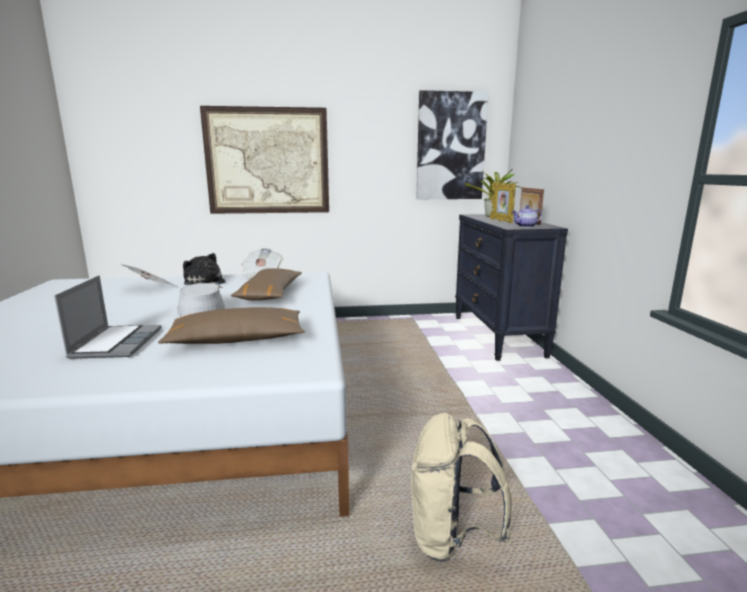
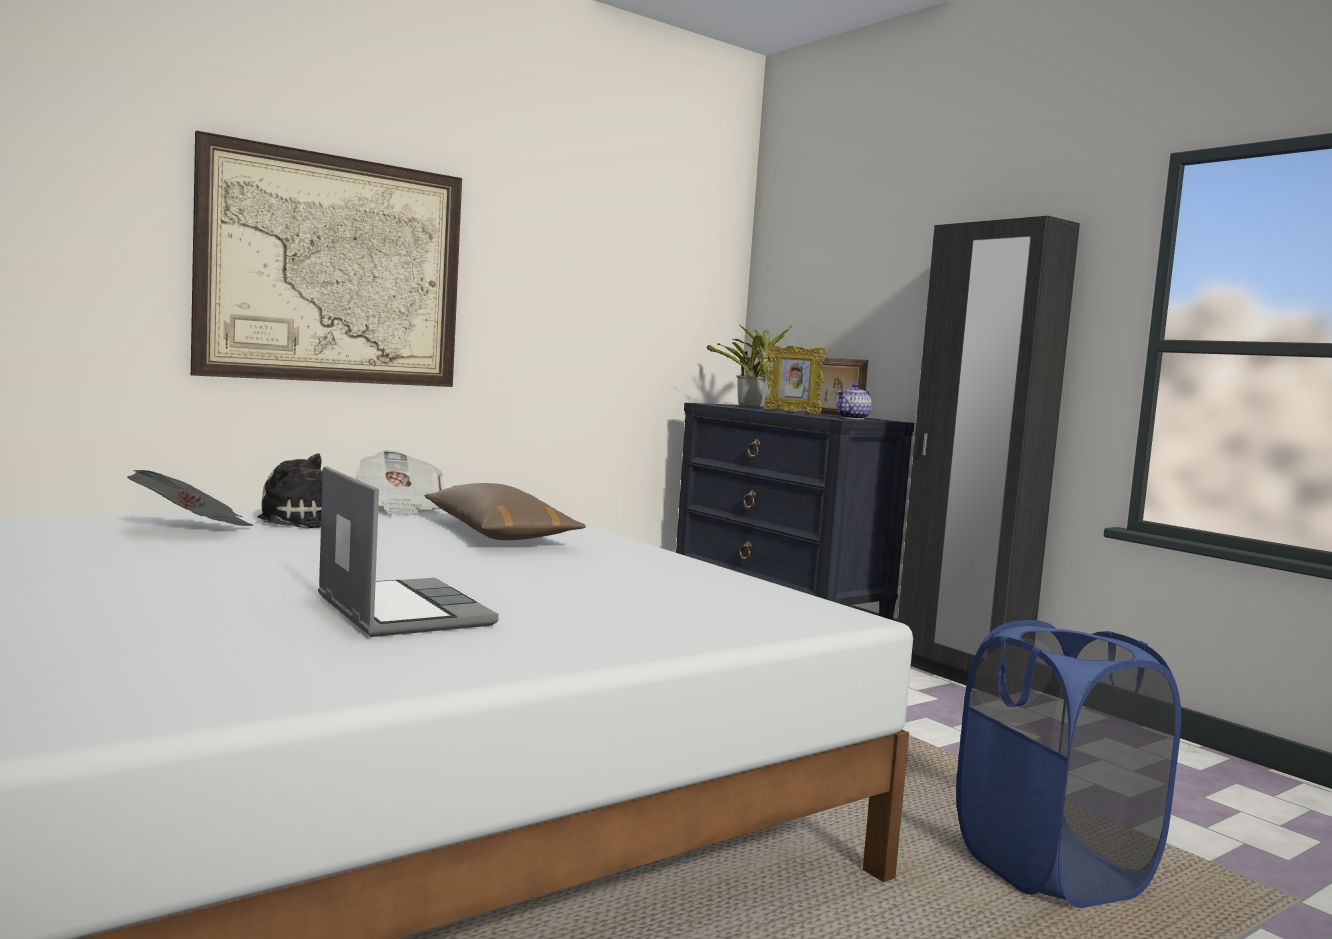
camera: 30 degrees left, 10 degrees down
(200, 309) = (423, 558): grey hat -> none
(237, 340) = (624, 592): brown pillow -> none
(450, 146) = (664, 280): picture -> none
(452, 537) = (1051, 868): beige backpack -> blue laundry basket
(569, 386) = (959, 675): none -> black wardrobe

